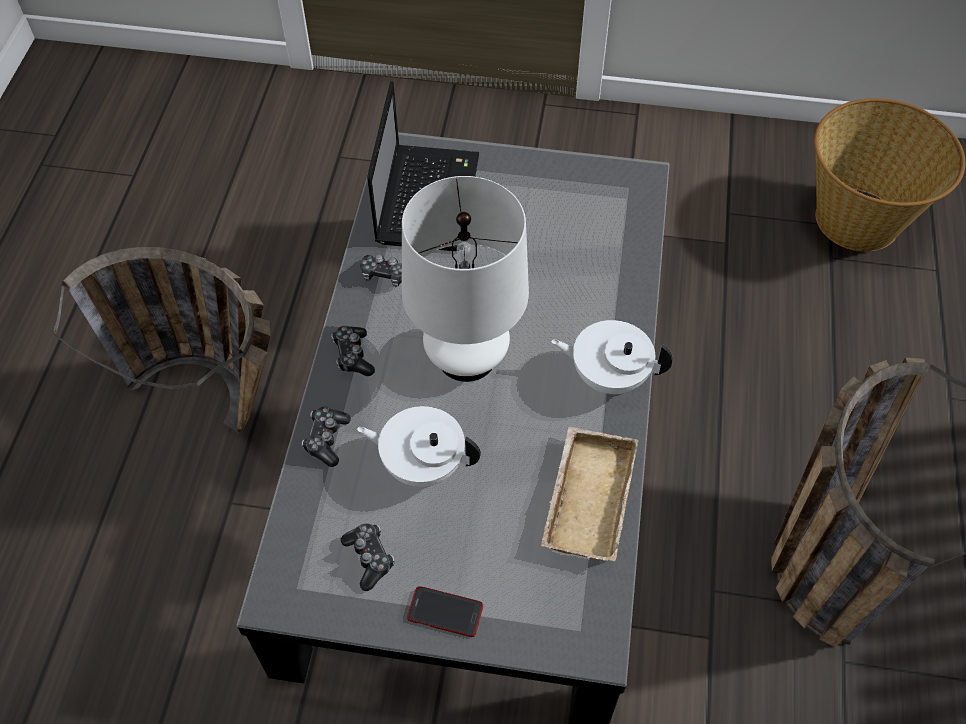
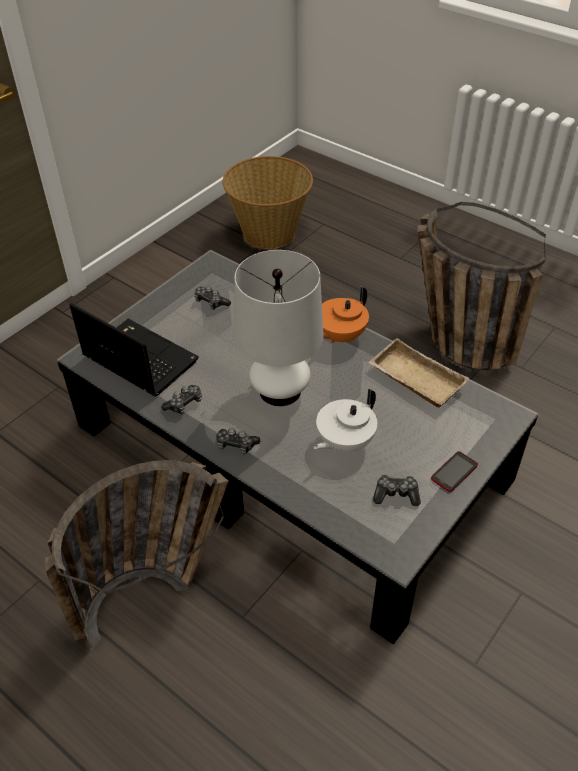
camera: 60 degrees left, 10 degrees down
(326, 439) = (293, 483): game controller -> game controller (211, 302)
(608, 375) = (340, 336): white teapot -> orange teapot

